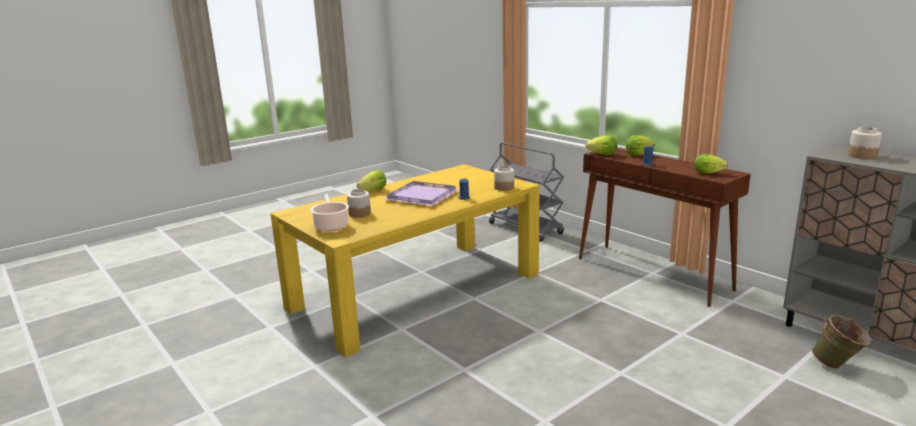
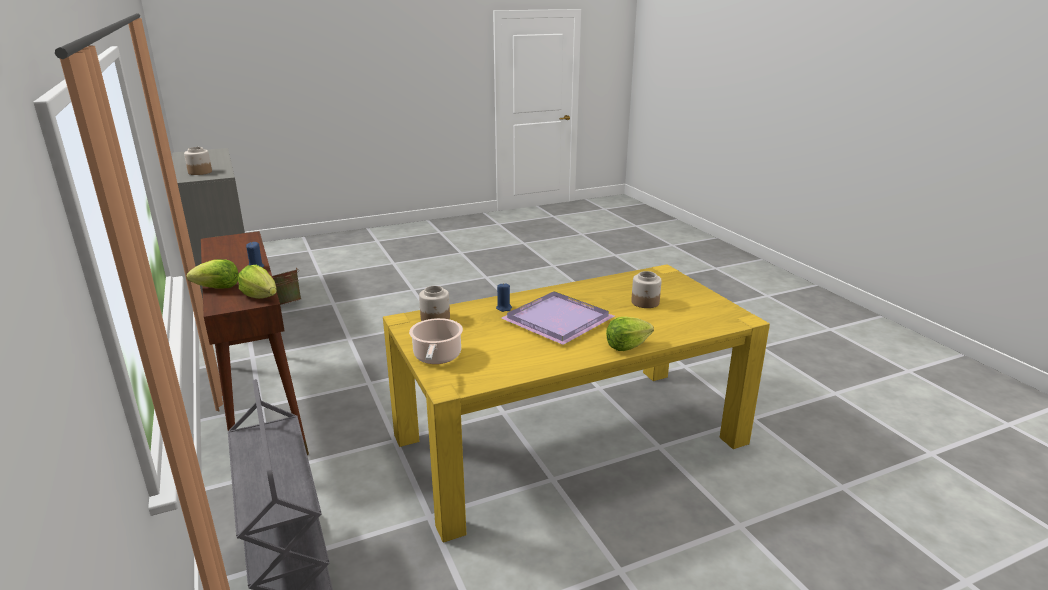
camera: 165 degrees left, 5 degrees up
(331, 226) = (676, 289): cooking pot -> cooking pot (437, 357)
(710, 173) = (234, 244): lettuce -> none

